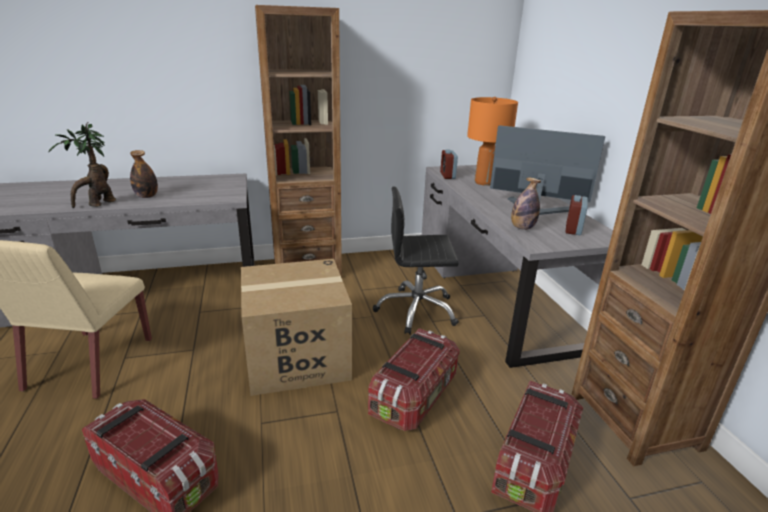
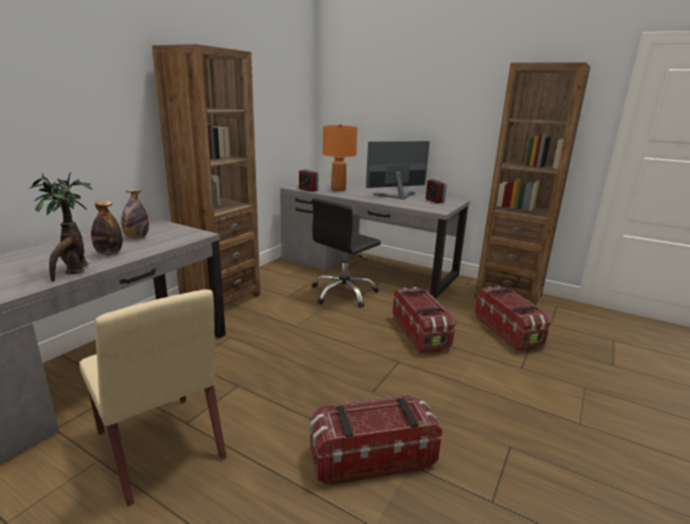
camera: 45 degrees left, 5 degrees down
(296, 357) = (323, 350): cardboard box -> none
(522, 228) = (414, 205): bottle -> bottle (136, 238)

